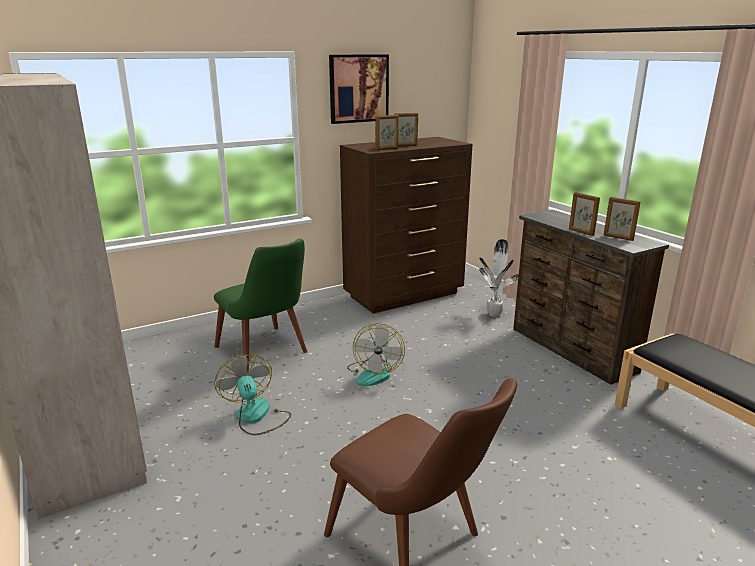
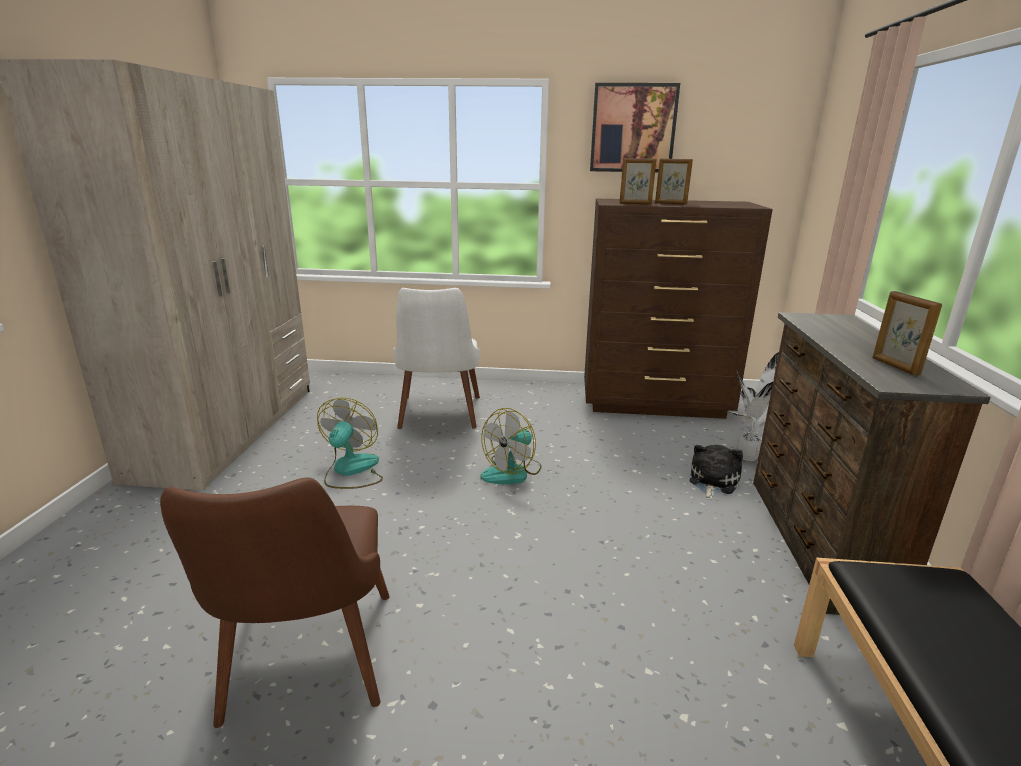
camera: 35 degrees right, 0 degrees up
(267, 353) = (439, 417): green chair -> white chair
(493, 336) = (712, 482): none -> plush toy
(581, 232) = (837, 347): picture frame -> none

